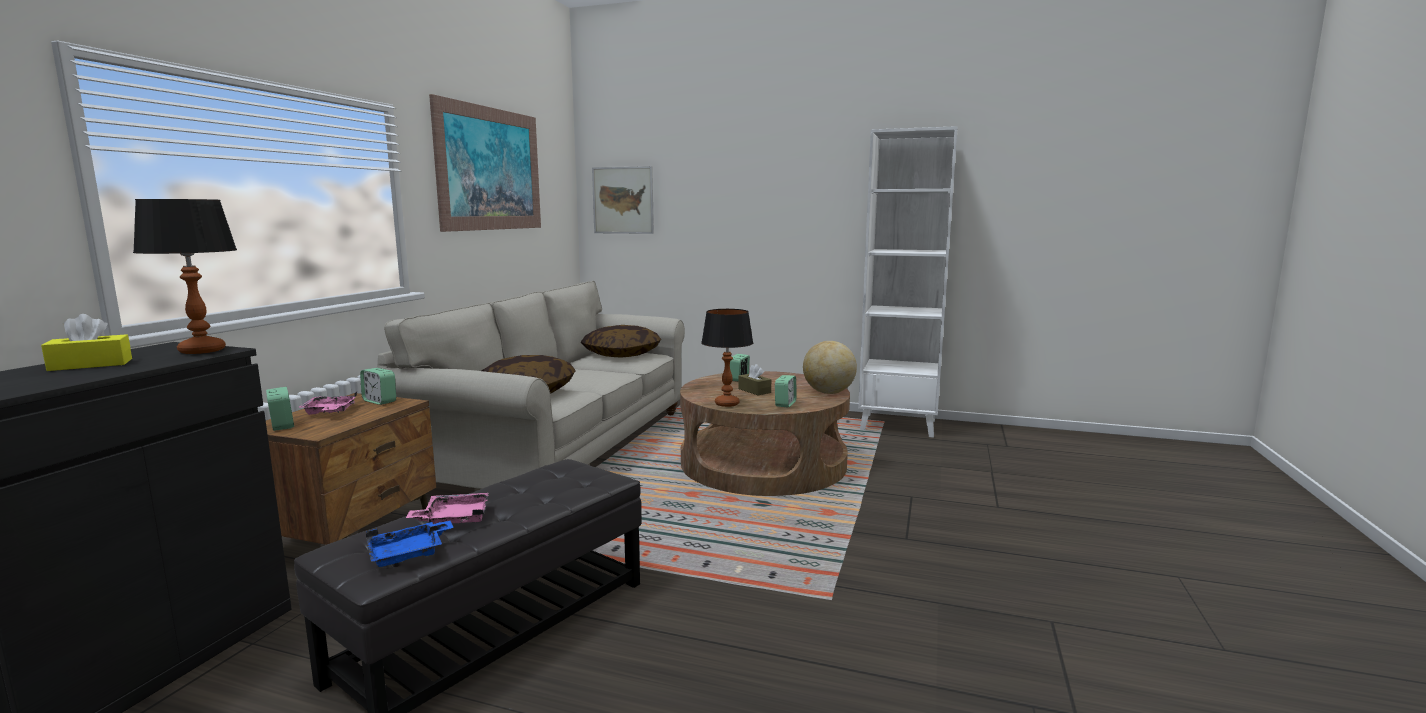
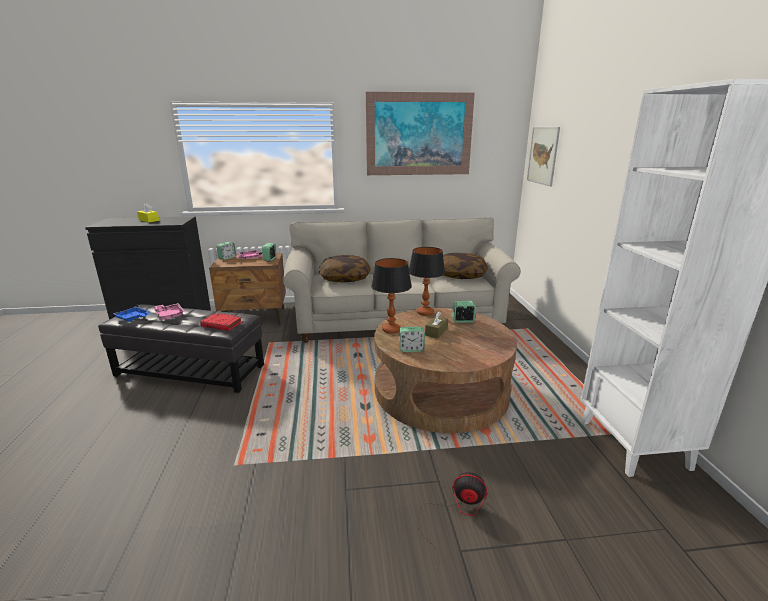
camera: 65 degrees right, 10 degrees up
(201, 350) = (175, 222): table lamp -> table lamp (425, 312)
(579, 478) = (222, 324): none -> red book
(828, 393) = (465, 360): globe -> none
(955, 499) = (455, 513): none -> fan

